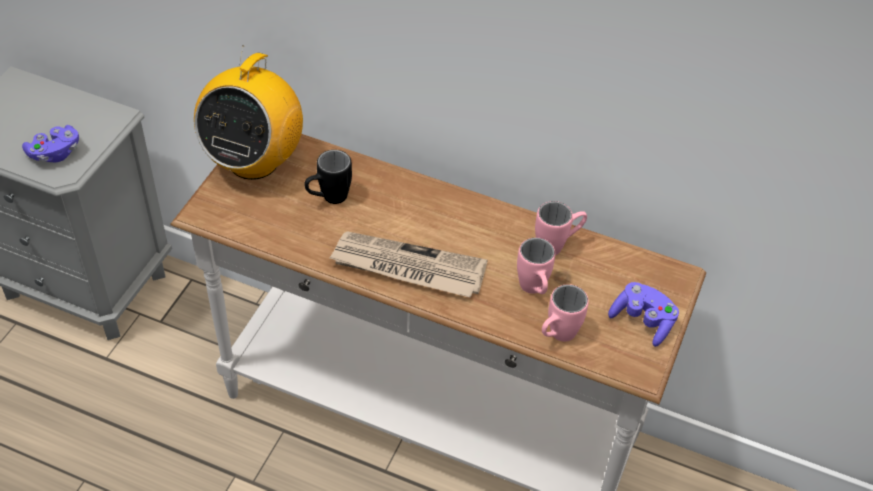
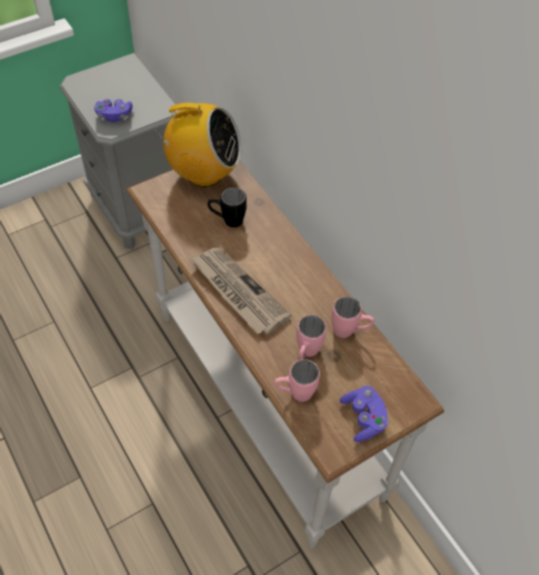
camera: 35 degrees right, 5 degrees up
(253, 161) = (203, 173): radio -> radio turned 135 degrees counterclockwise

